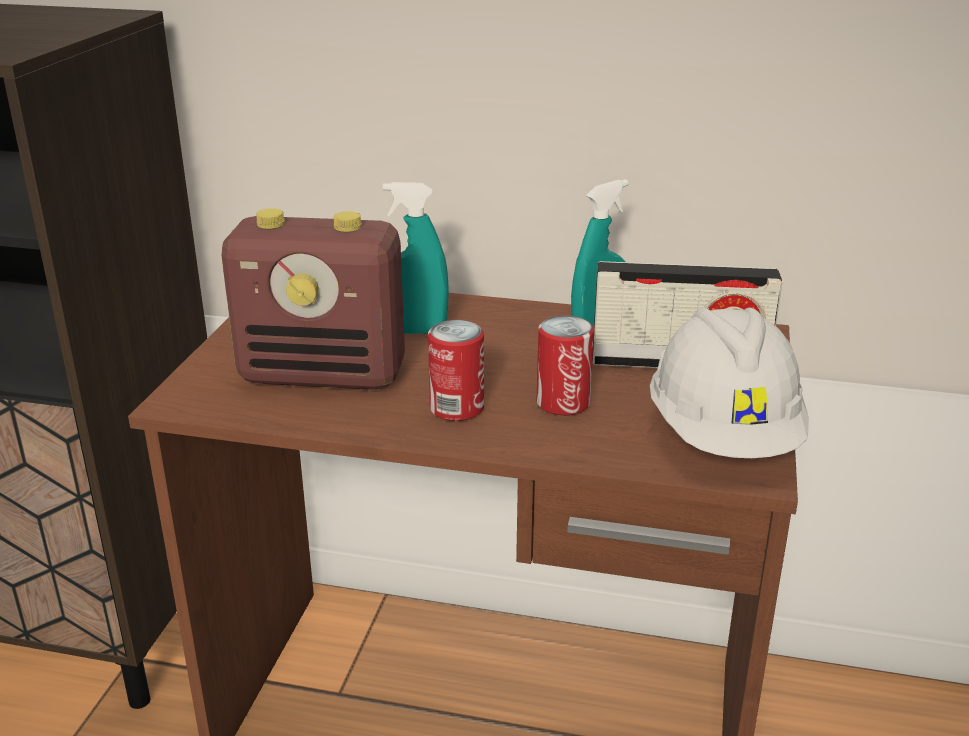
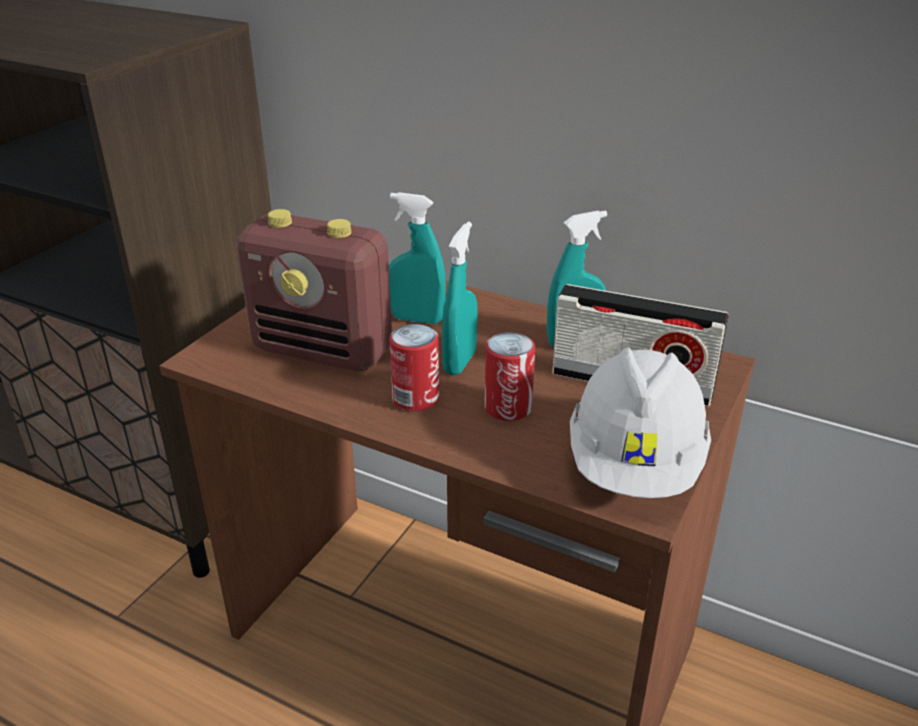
camera: 15 degrees right, 5 degrees up
(486, 367) = (460, 362): none -> turquoise spray bottle

